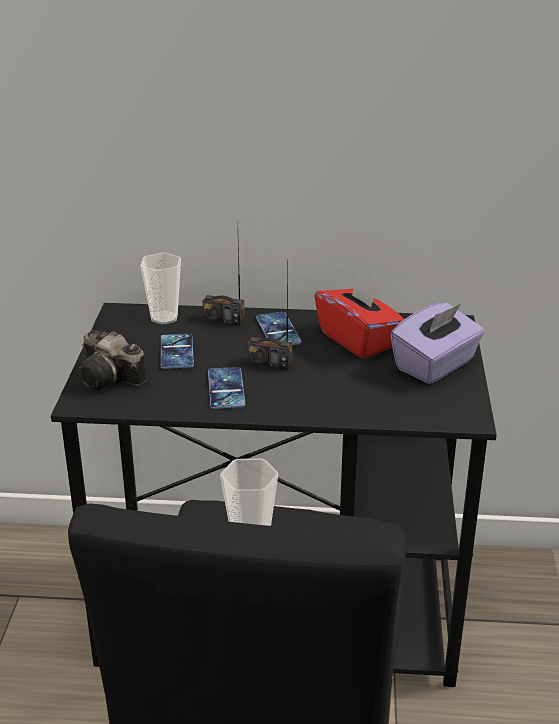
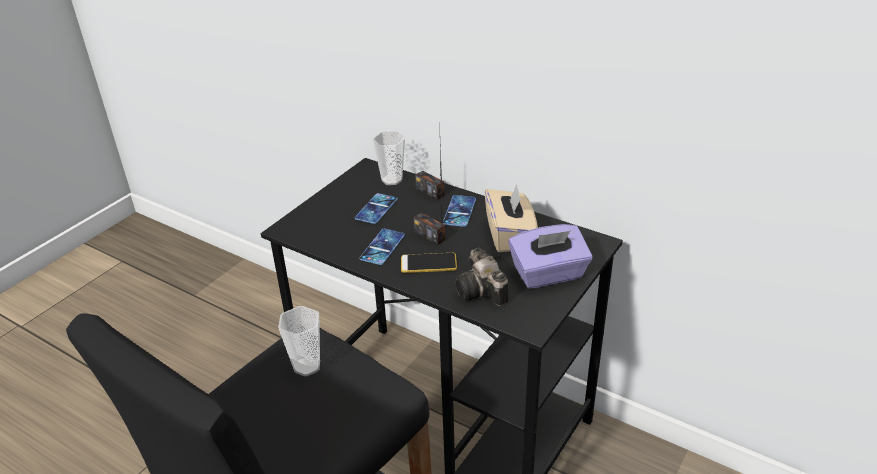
camera: 30 degrees right, 5 degrees up
(112, 378) = (318, 217): camera -> camera (482, 292)
(297, 390) = (428, 263): none -> phone
(358, 340) = (510, 236): red tissue box -> beige tissue box

